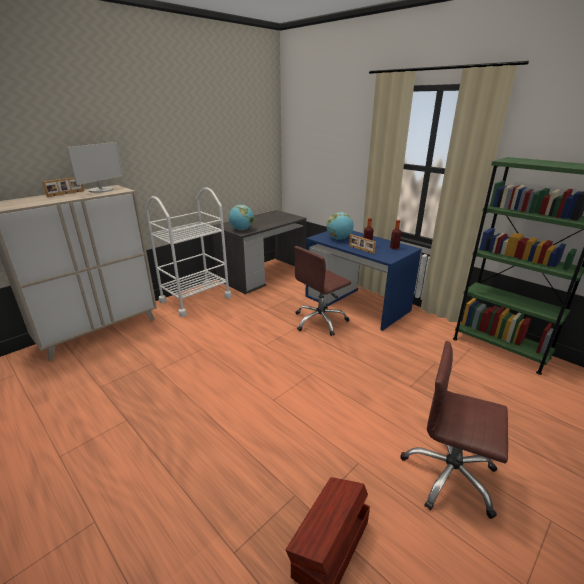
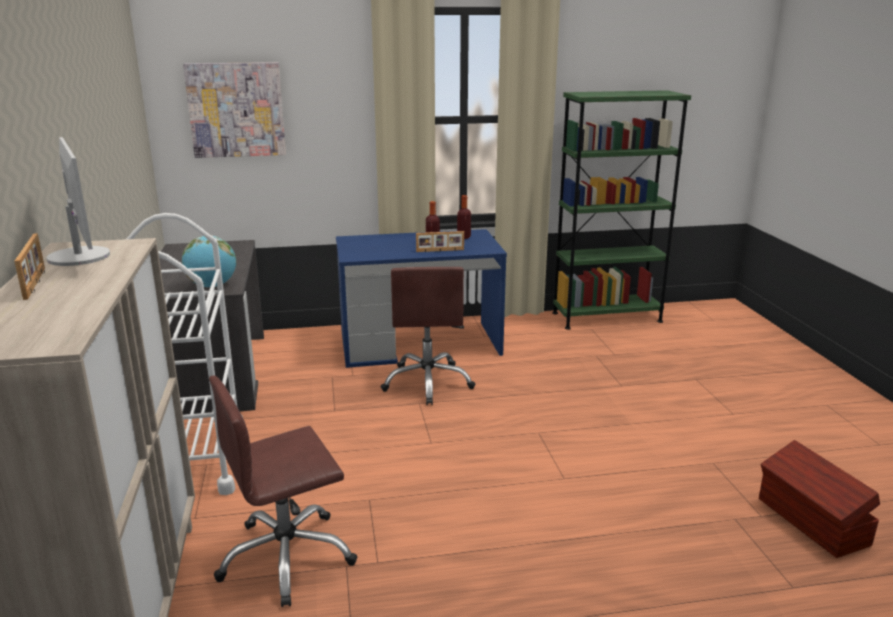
camera: 55 degrees left, 5 degrees down
(312, 147) = (236, 110): none -> picture
(339, 239) = (382, 249): globe -> none
(449, 476) = (758, 423): brown office chair -> brown office chair (287, 557)

